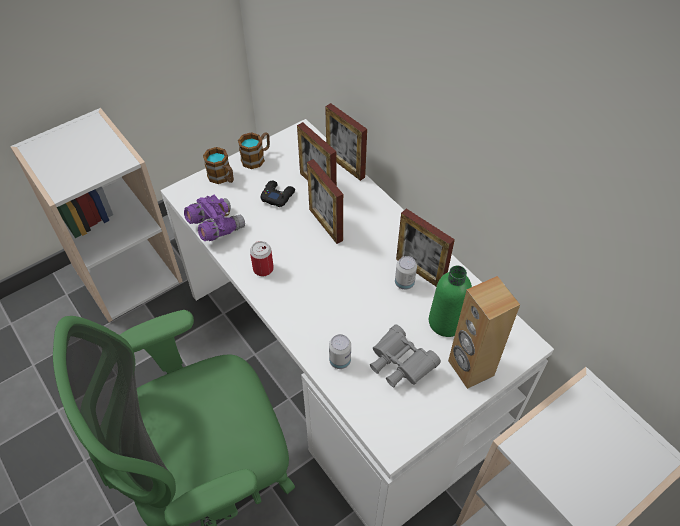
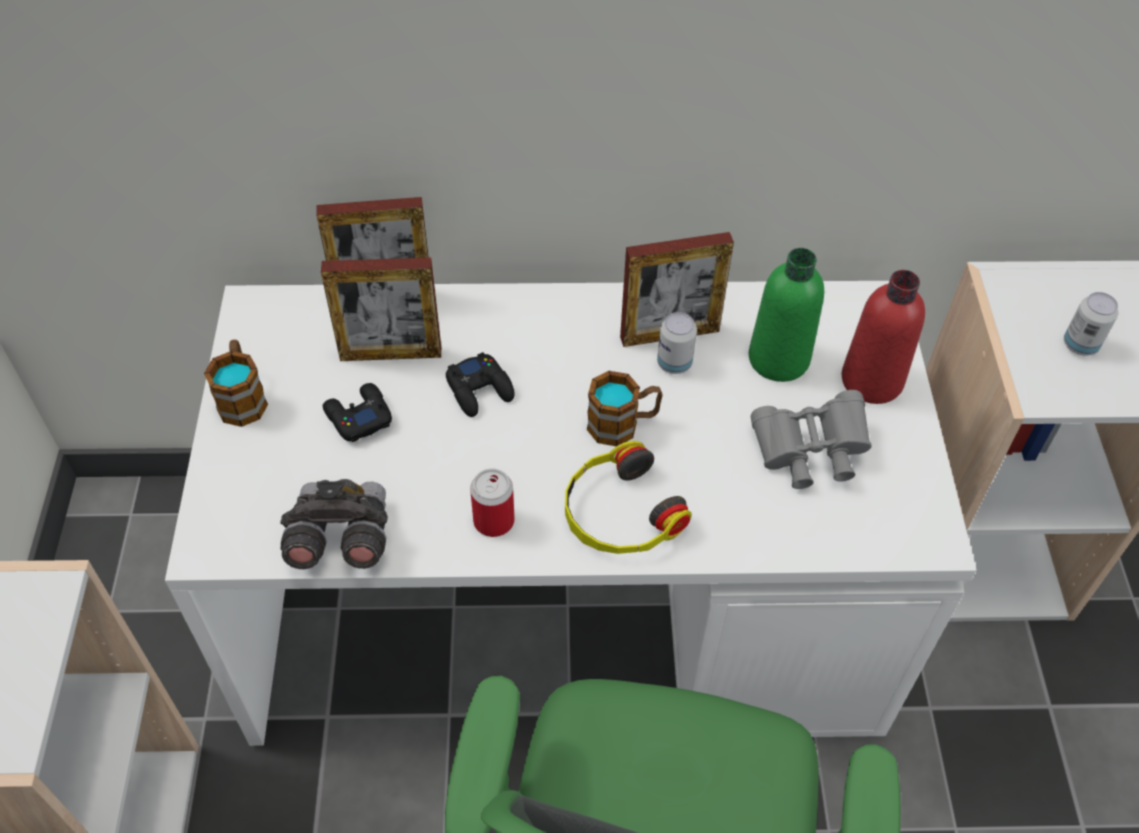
camera: 55 degrees left, 0 degrees up
(215, 226) = (339, 539): purple binoculars -> grey binoculars
(222, 178) = (237, 470): mug -> mug (623, 424)
(302, 309) = (619, 513): none -> headphones
(325, 225) = (480, 390): picture frame -> black game controller
(340, 361) = (750, 520): can -> can (1080, 345)
(470, 368) = (872, 380): brown speaker -> red bottle

